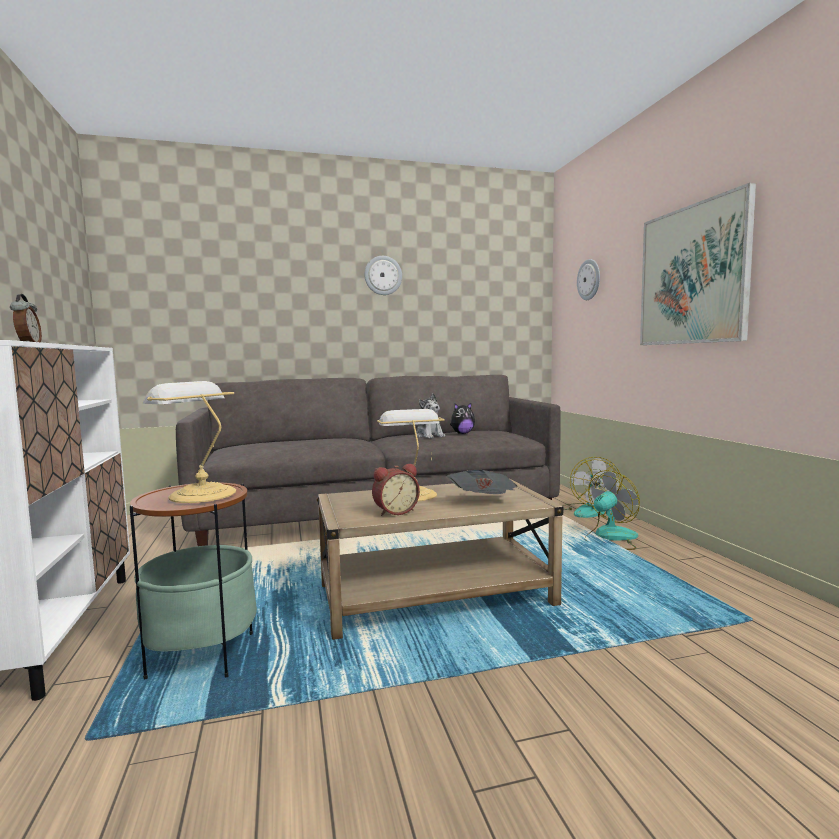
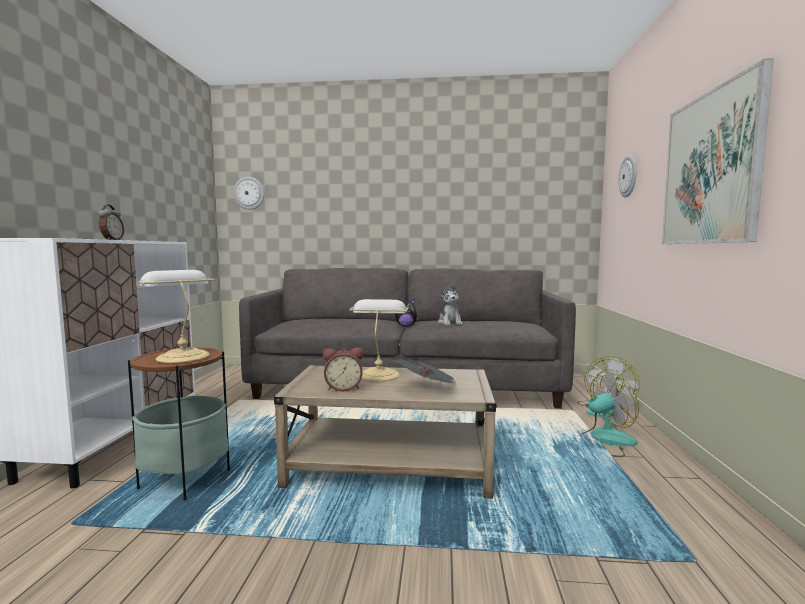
camera: 20 degrees right, 0 degrees up
(383, 275) = (432, 180): wall clock -> wall clock (249, 193)
(462, 433) = (482, 323): plush toy -> plush toy (406, 326)

